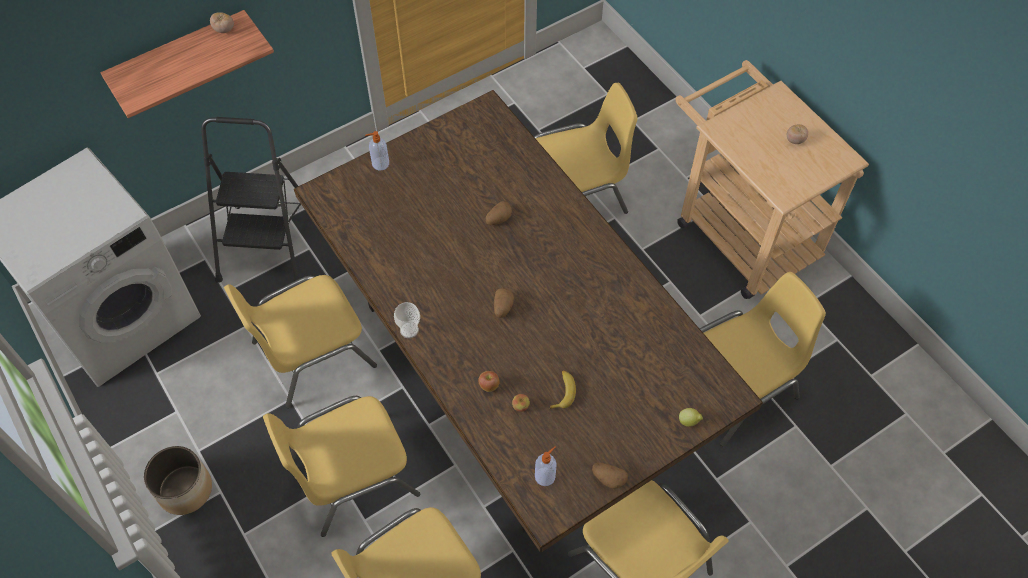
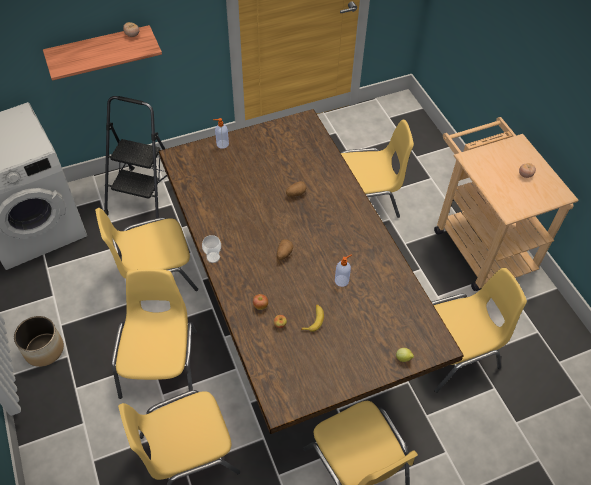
camera: 10 degrees right, 5 degrees down
(351, 476) = (161, 362): yellow chair -> yellow chair turned 105 degrees clockwise
(545, 476) = (286, 378): soap dispenser -> soap dispenser (342, 280)
(608, 478) = (333, 388): potato -> none

